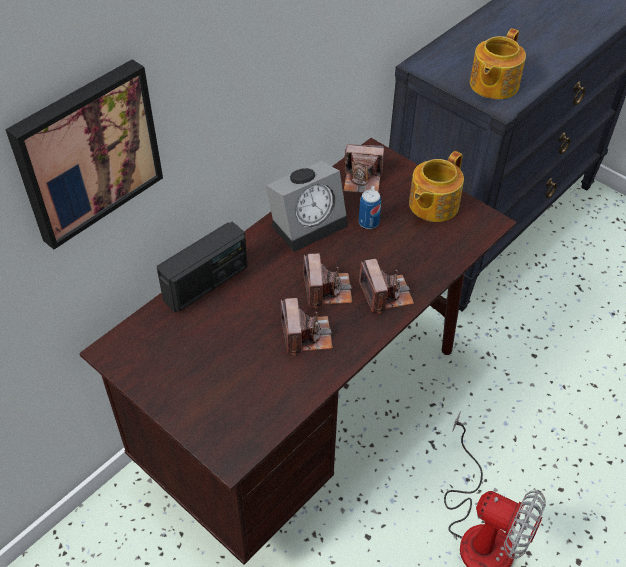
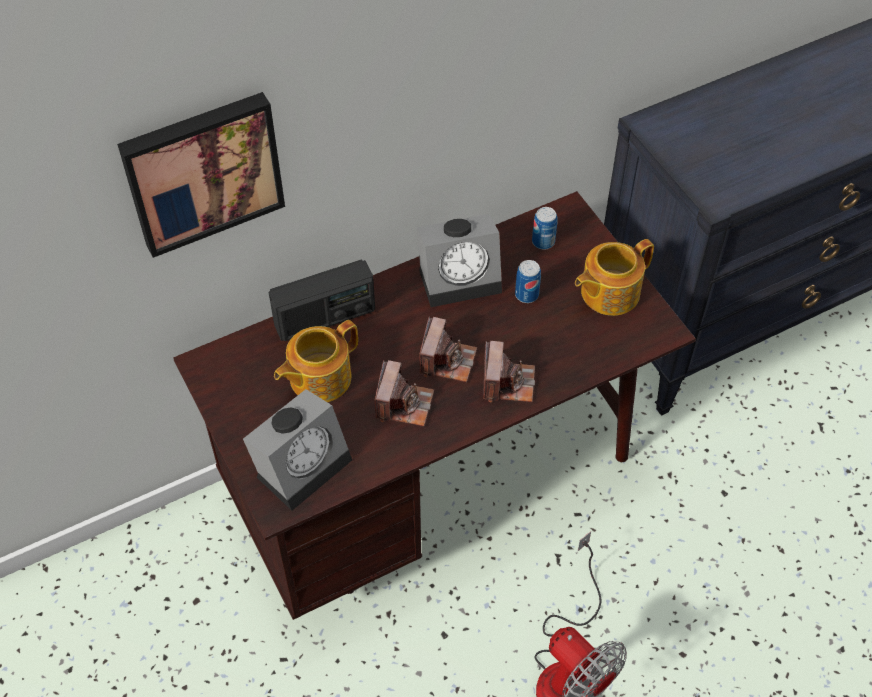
camera: 20 degrees right, 5 degrees up
(239, 411) = (303, 463): none -> alarm clock
(362, 180) = (543, 242): camera -> can
(493, 85) = (721, 170): teapot -> teapot (318, 378)

